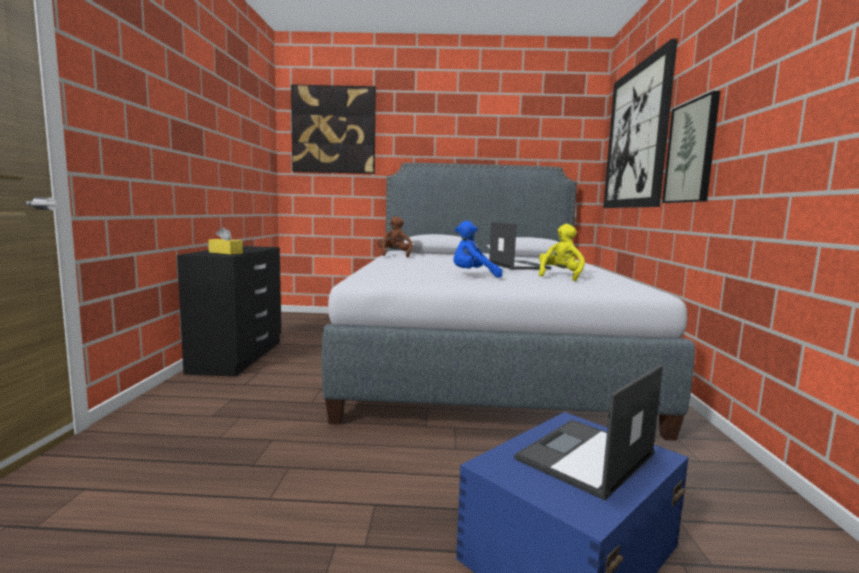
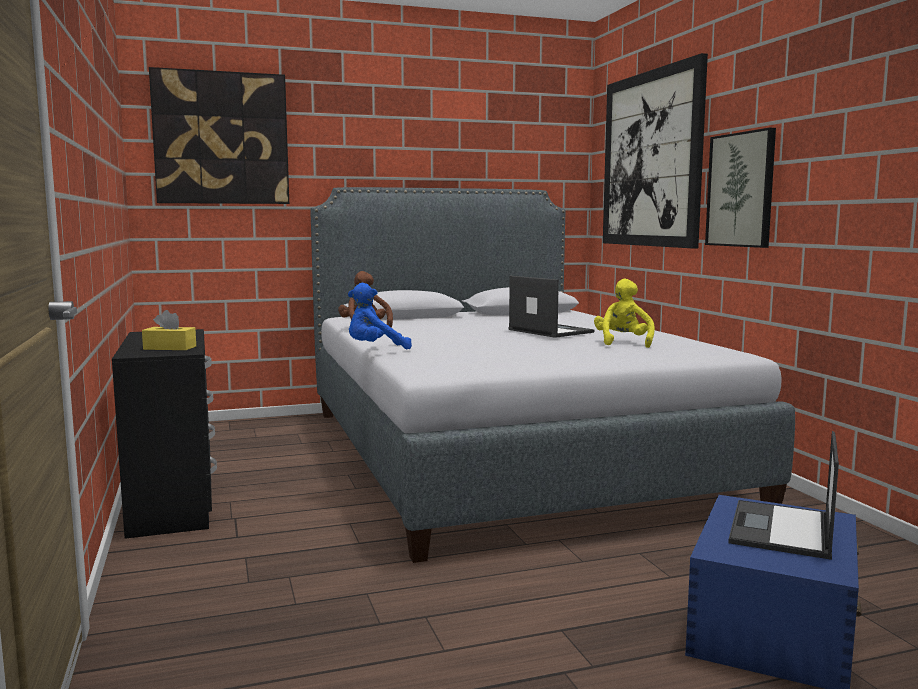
camera: 20 degrees left, 0 degrees up
(473, 276) = (536, 352): blue plush toy -> blue plush toy (375, 349)

